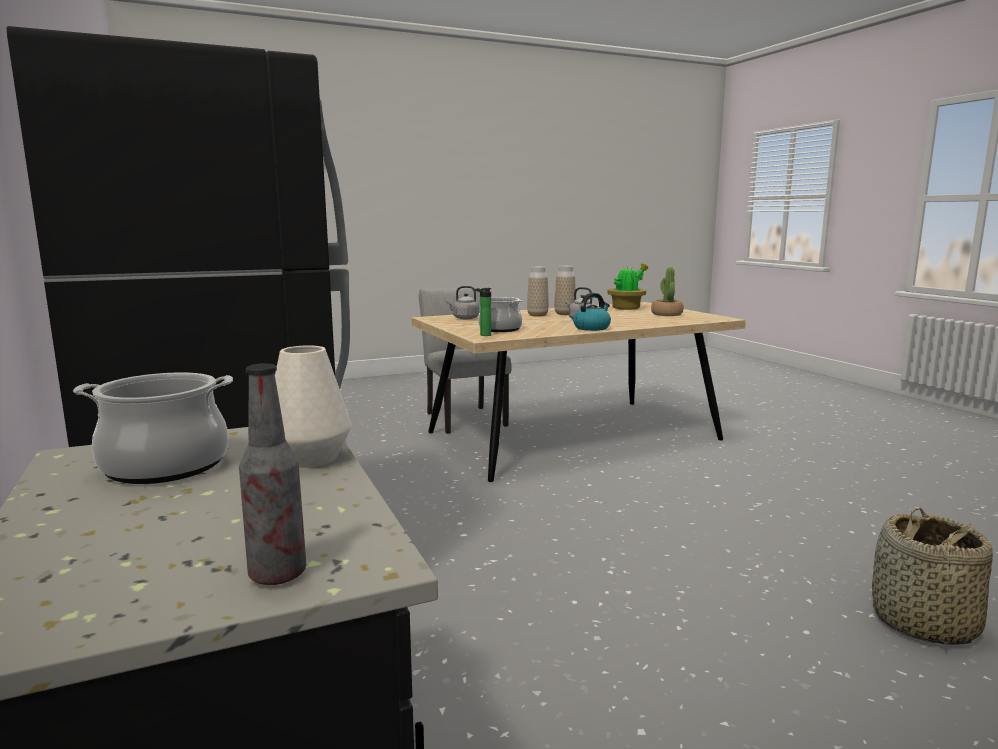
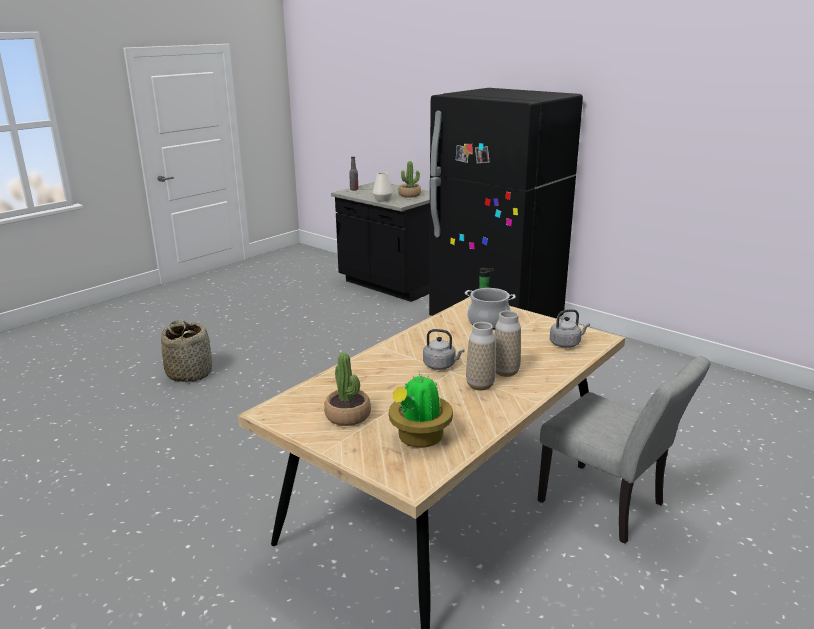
camera: 155 degrees right, 10 degrees up
(166, 465) = (409, 195): cooking pot -> potted plant
(592, 328) = (409, 343): kettle -> none

